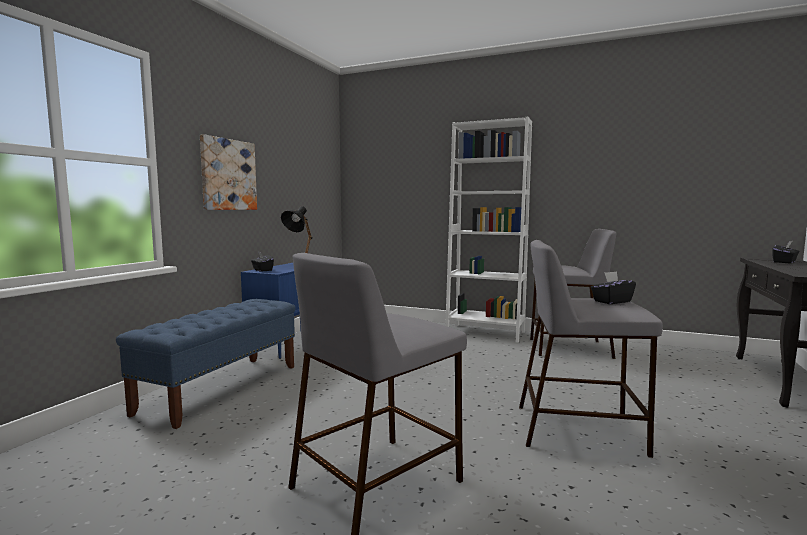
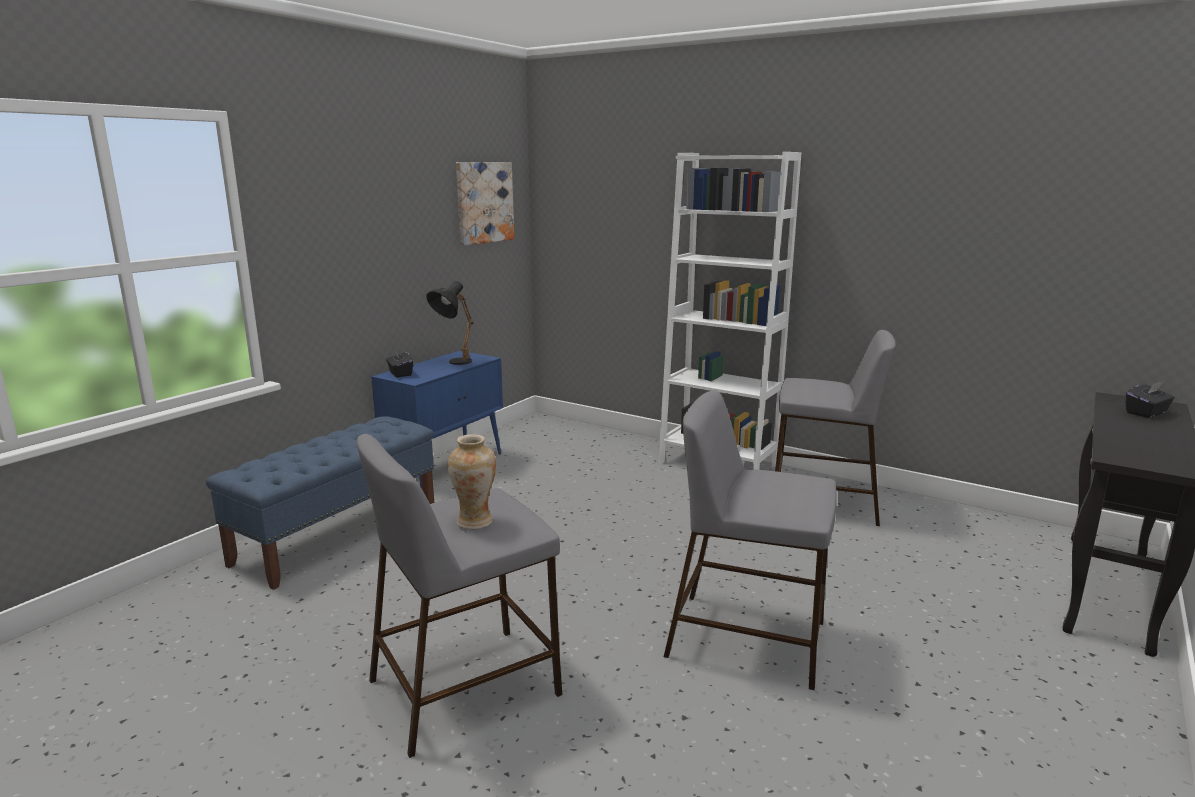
camera: 10 degrees right, 10 degrees up
(228, 175) = (348, 250): picture -> picture (484, 202)
(393, 326) = (474, 521): none -> vase
(611, 301) = (794, 487): black tissue box -> none

